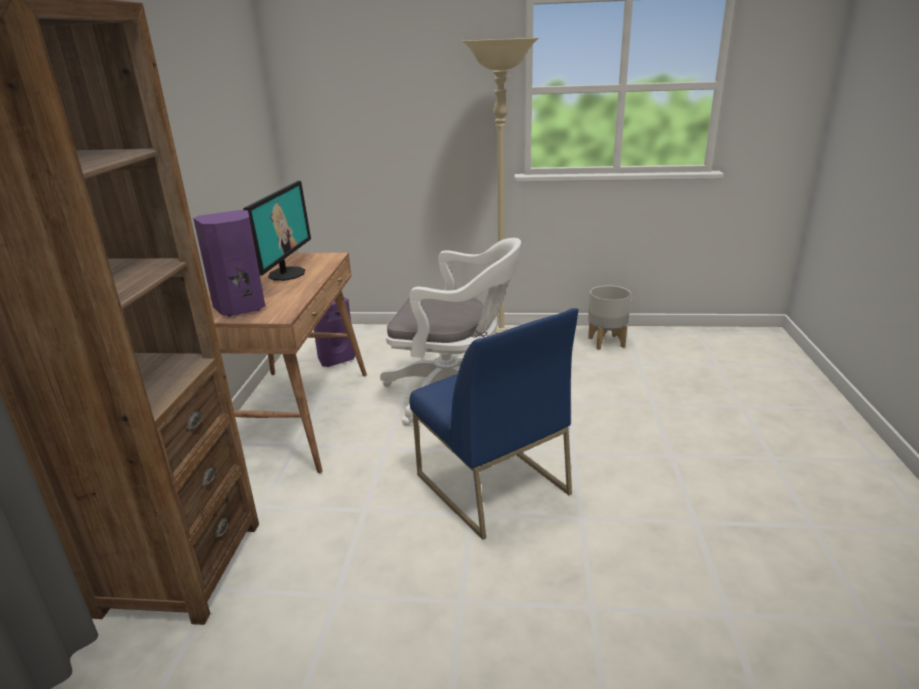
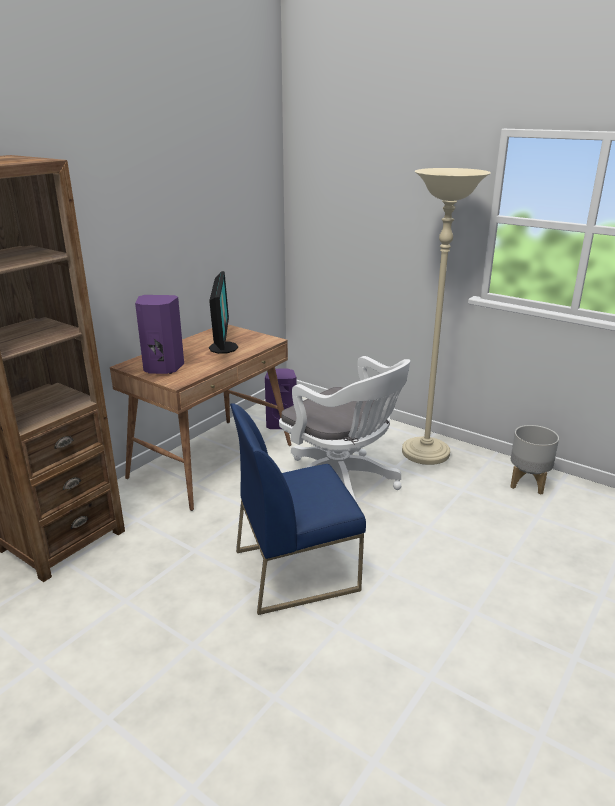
camera: 30 degrees right, 0 degrees up
(286, 273) = (222, 347): monitor -> monitor turned 45 degrees counterclockwise
(490, 484) = (297, 569): blue chair -> blue chair turned 75 degrees clockwise

